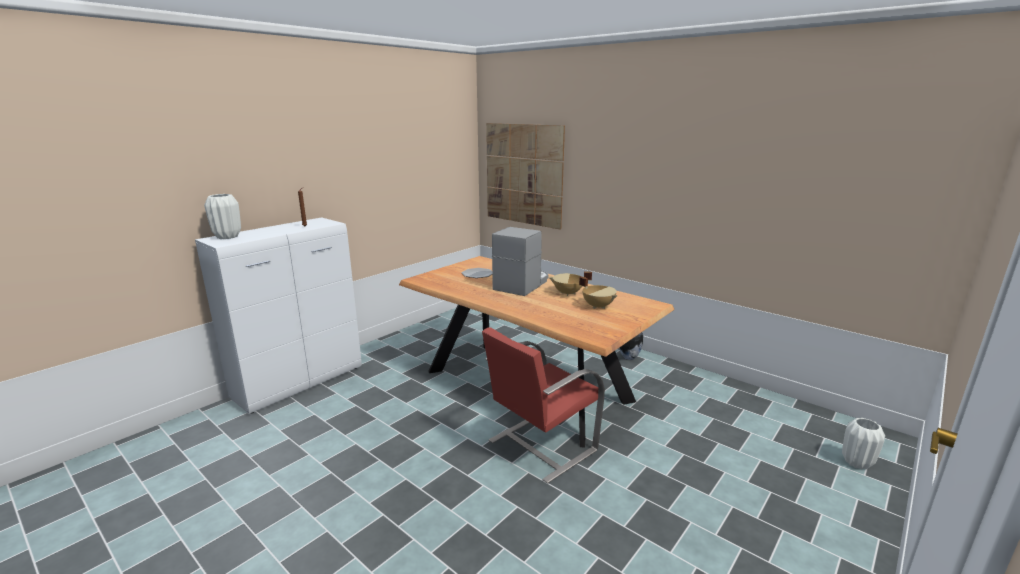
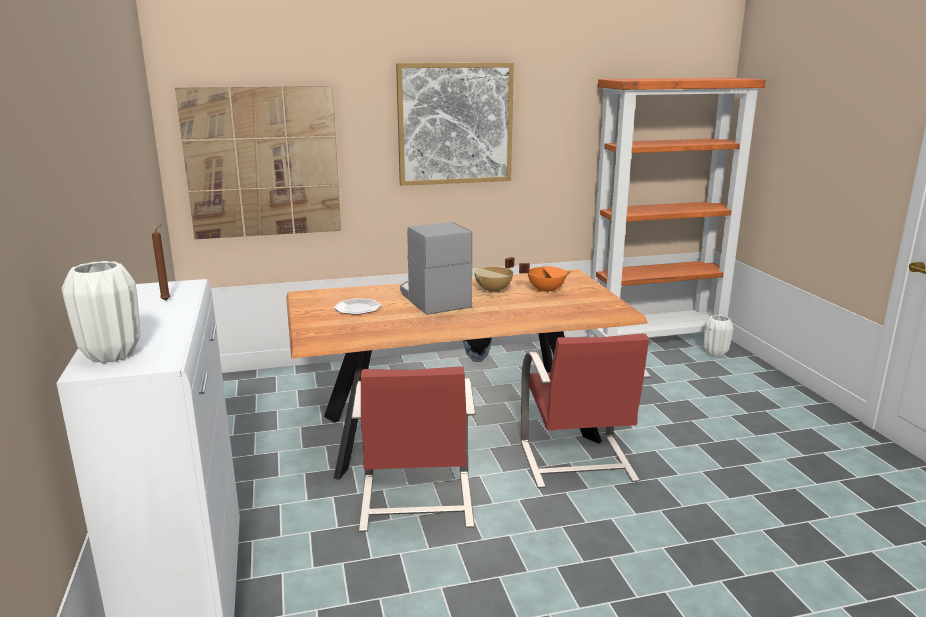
camera: 55 degrees left, 0 degrees up
(429, 404) = (415, 502): none -> red chair
(598, 306) = (545, 290): beige cooking pot -> orange cooking pot
(646, 161) = (455, 124): none -> picture
(814, 420) = (655, 340): none -> orange bookcase

